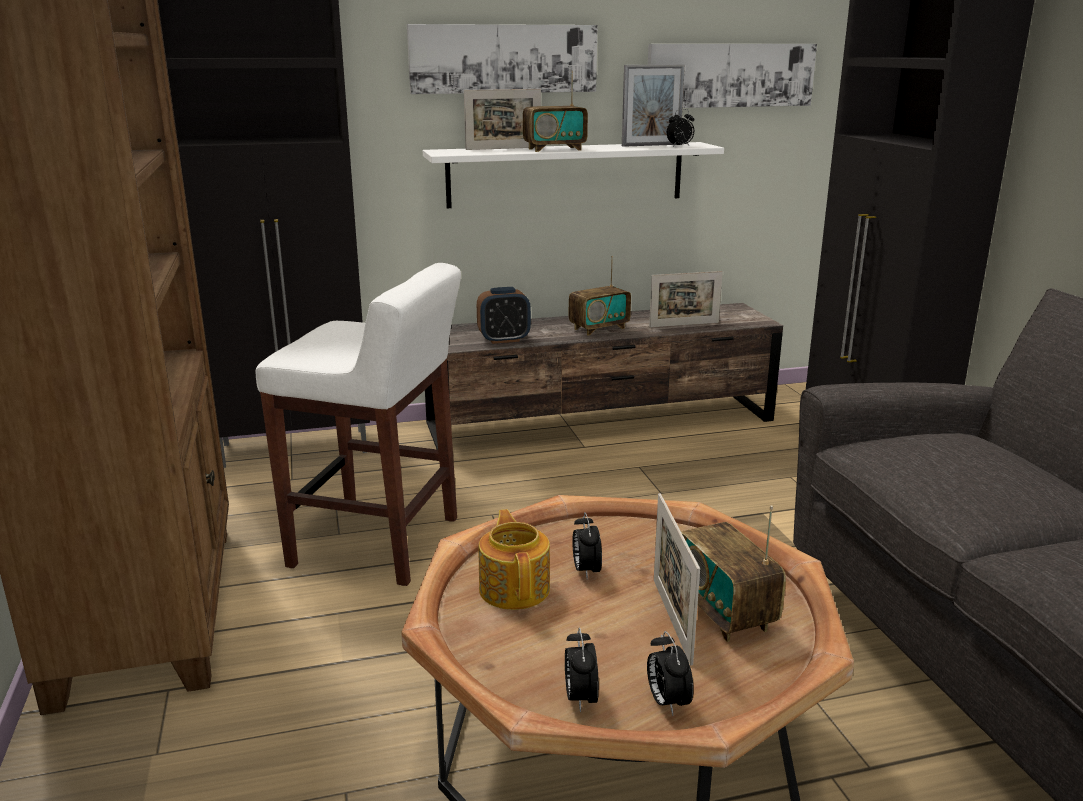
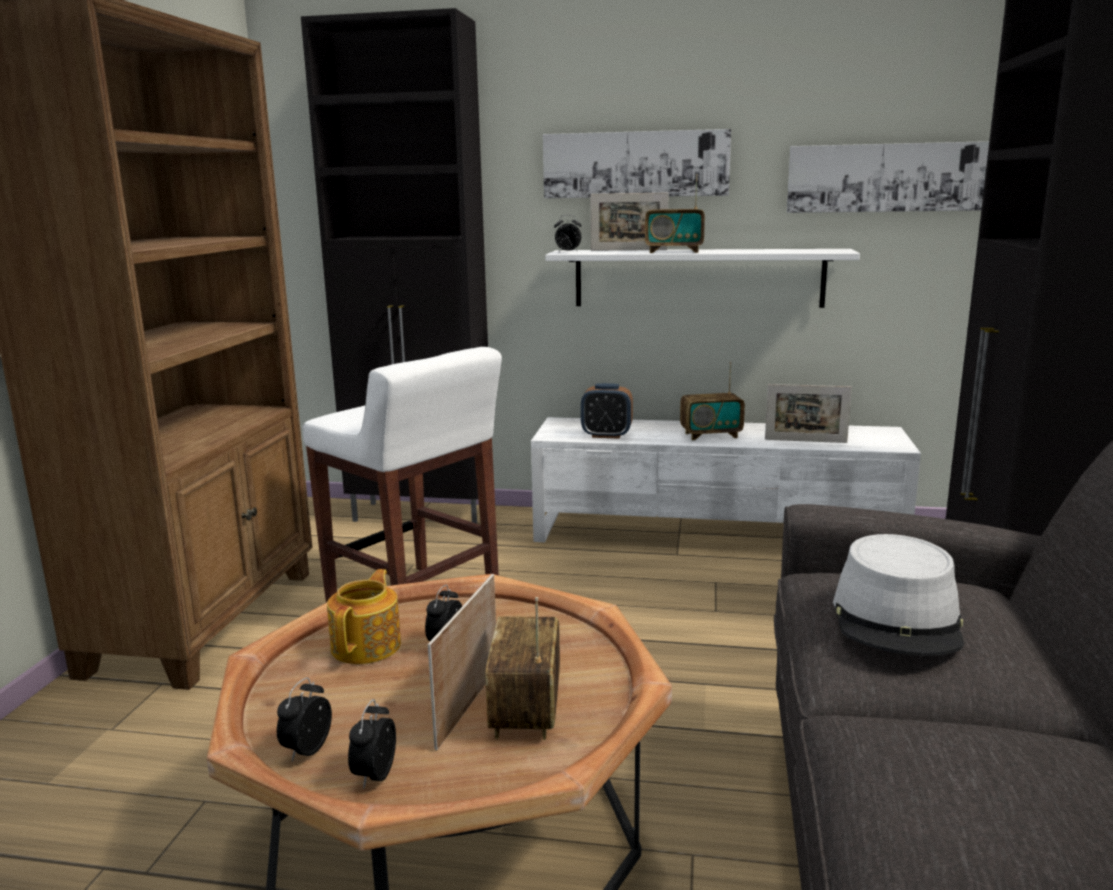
camera: 25 degrees right, 5 degrees down
(602, 421) = (716, 534): brown tv stand -> white tv stand
(651, 145) = (784, 250): picture frame -> none
(680, 146) = (812, 251): alarm clock -> alarm clock (568, 252)
(966, 470) = (898, 618): none -> grey hat

